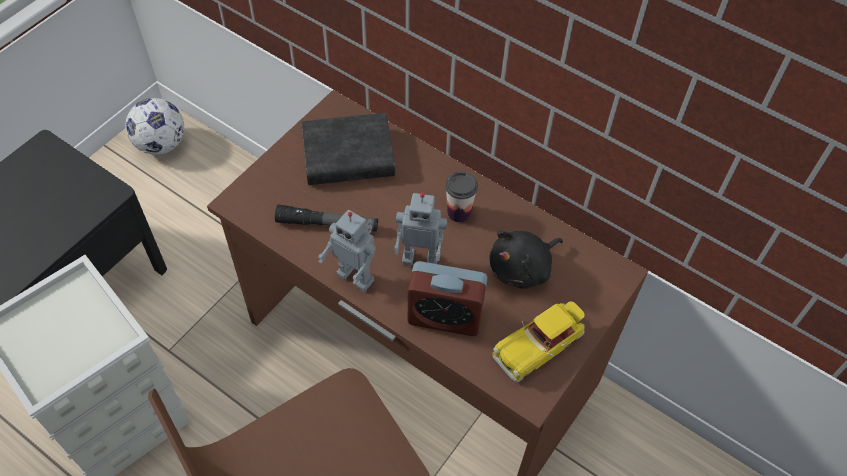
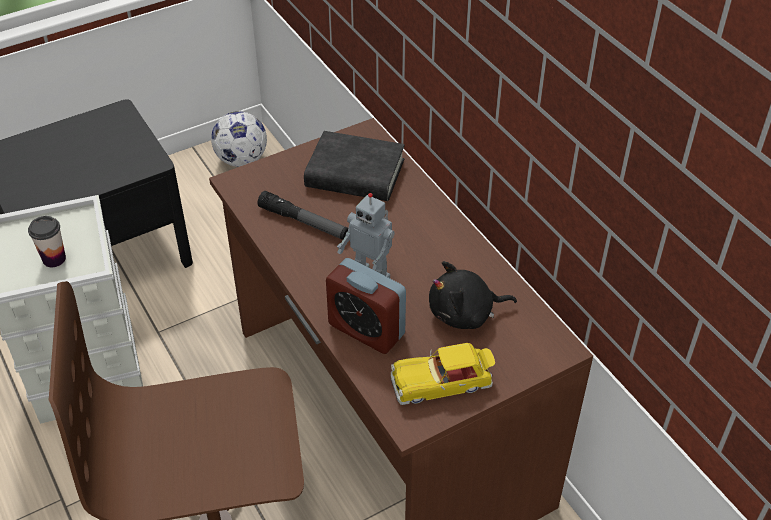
camera: 25 degrees right, 10 degrees down
(357, 276) = (305, 271): toy robot -> none
(459, 212) = (431, 249): cup -> cup (54, 259)

